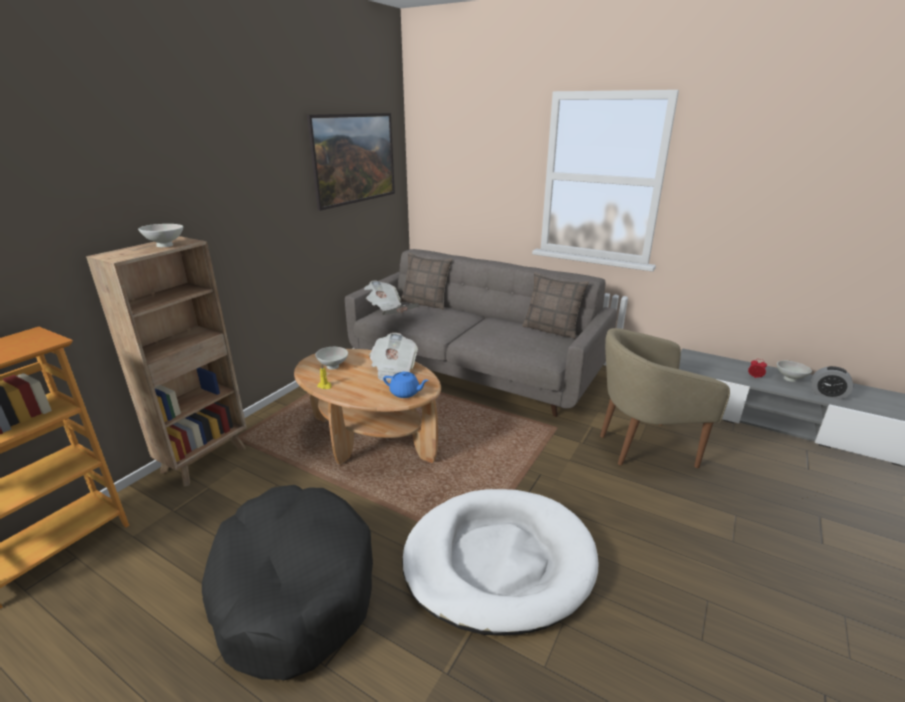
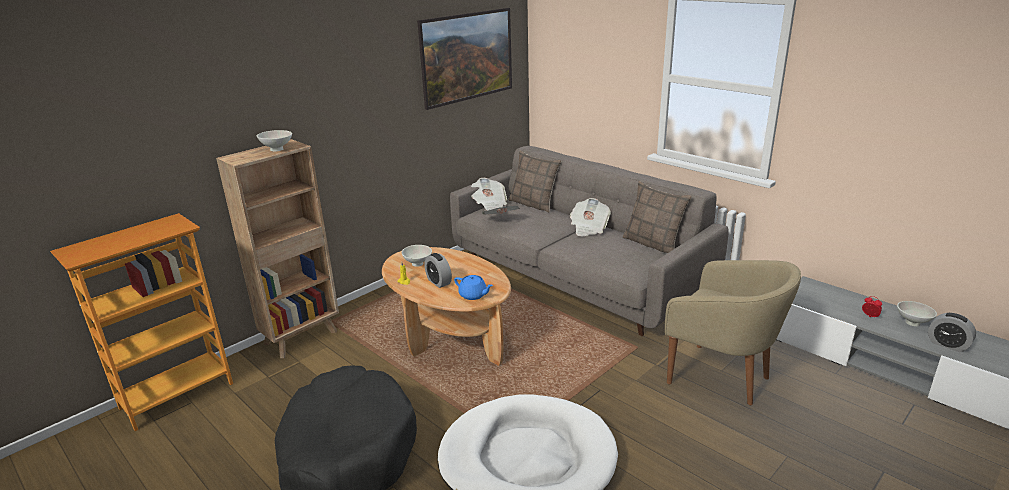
camera: 15 degrees right, 0 degrees up
(363, 383) = (438, 282): none -> alarm clock
(393, 369) = (471, 271): newspaper -> newspaper (588, 228)
(643, 447) = (721, 377): beige armchair -> beige armchair turned 150 degrees counterclockwise

